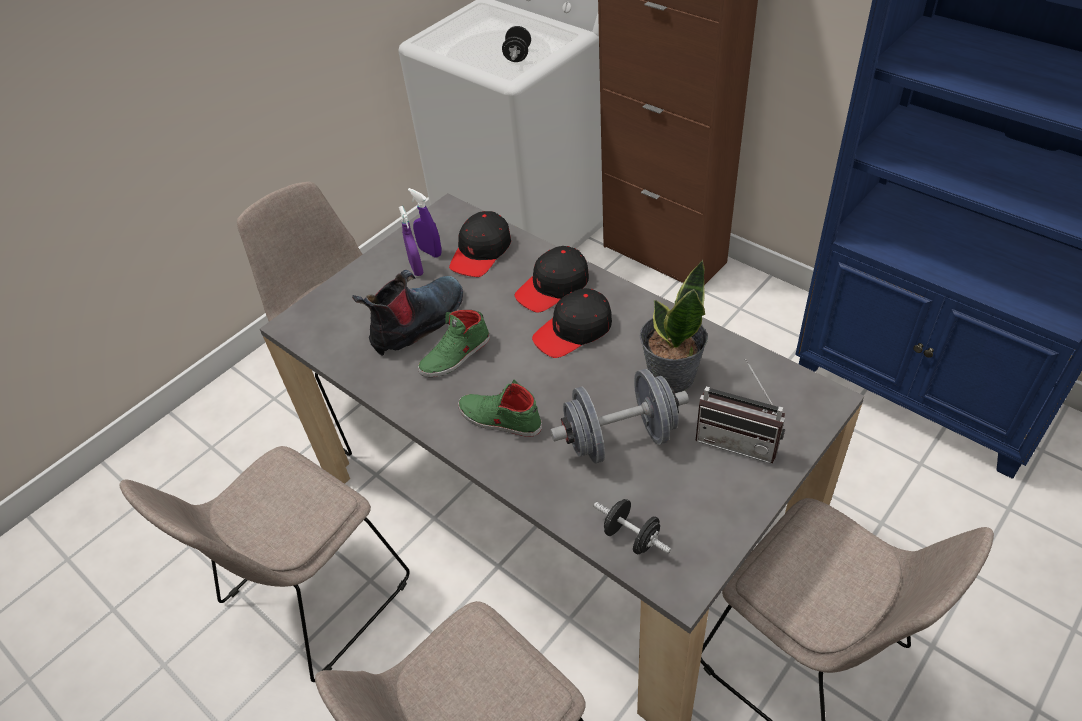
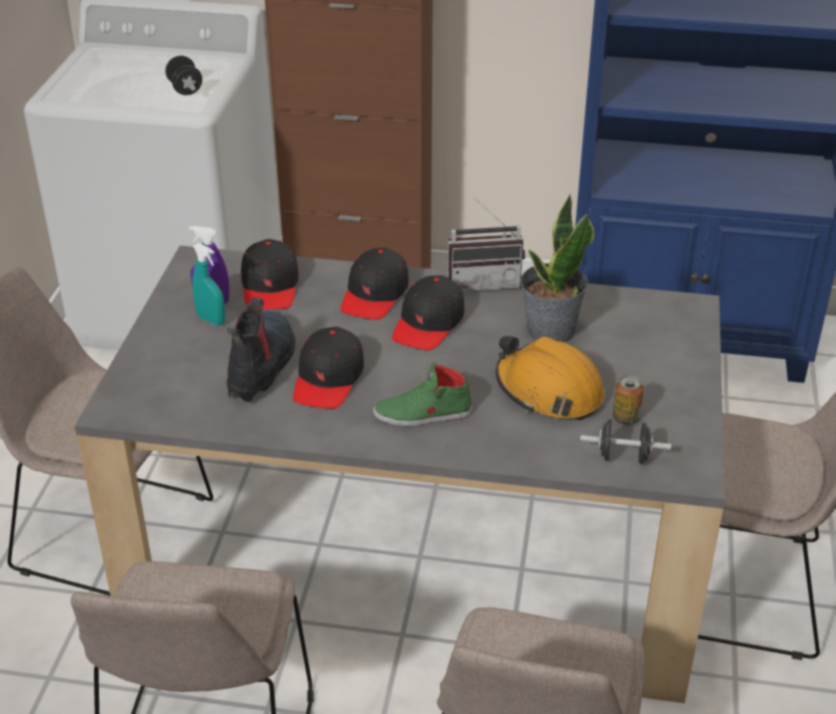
camera: 35 degrees left, 10 degrees down
(416, 268) = (211, 320): purple spray bottle -> turquoise spray bottle
(456, 355) = (328, 379): green shoe -> black cap
(620, 439) = (548, 391): grey dumbbell -> orange hard hat
(666, 496) = (625, 418): none -> can
(739, 439) = (649, 357): radio -> radio (483, 282)

